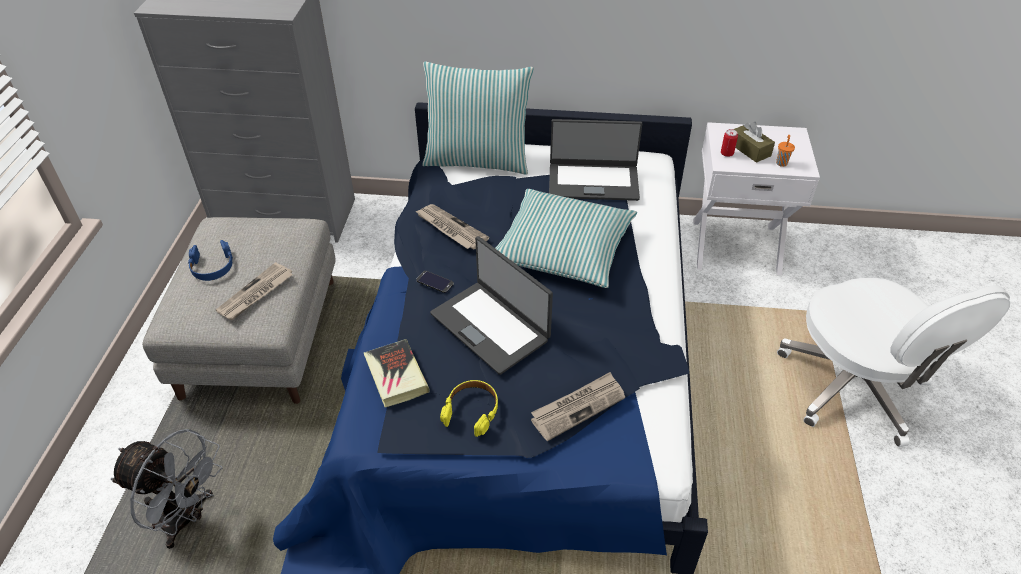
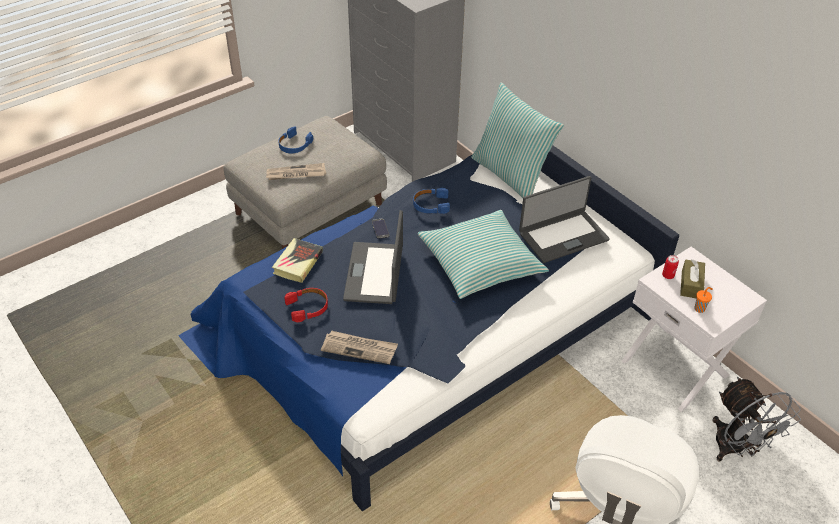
camera: 45 degrees right, 0 degrees up
(187, 518) = (177, 275): grey fan -> grey fan (736, 449)
(450, 228) = (431, 205): newspaper -> blue headphones
(472, 411) = (308, 307): yellow headphones -> red headphones
(593, 181) = (563, 236): laptop -> laptop turned 75 degrees counterclockwise

